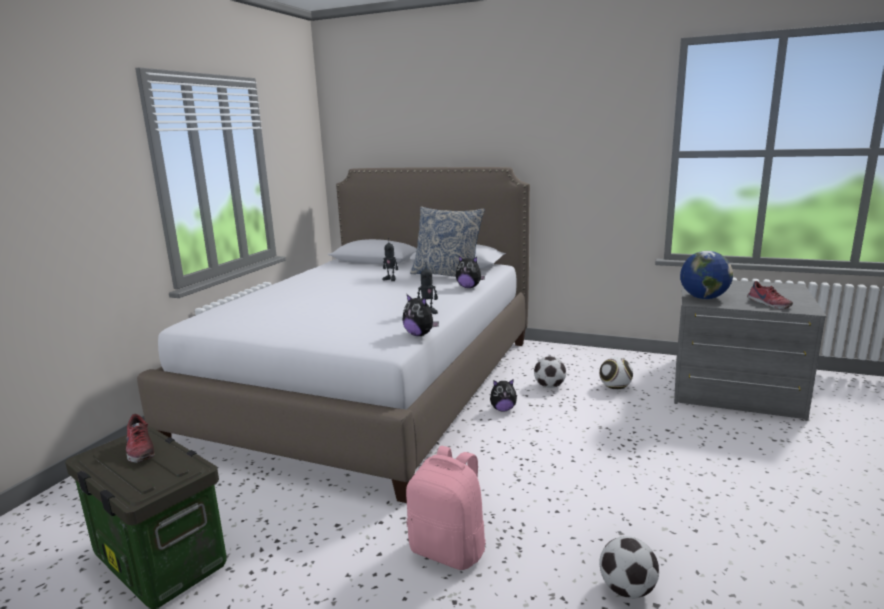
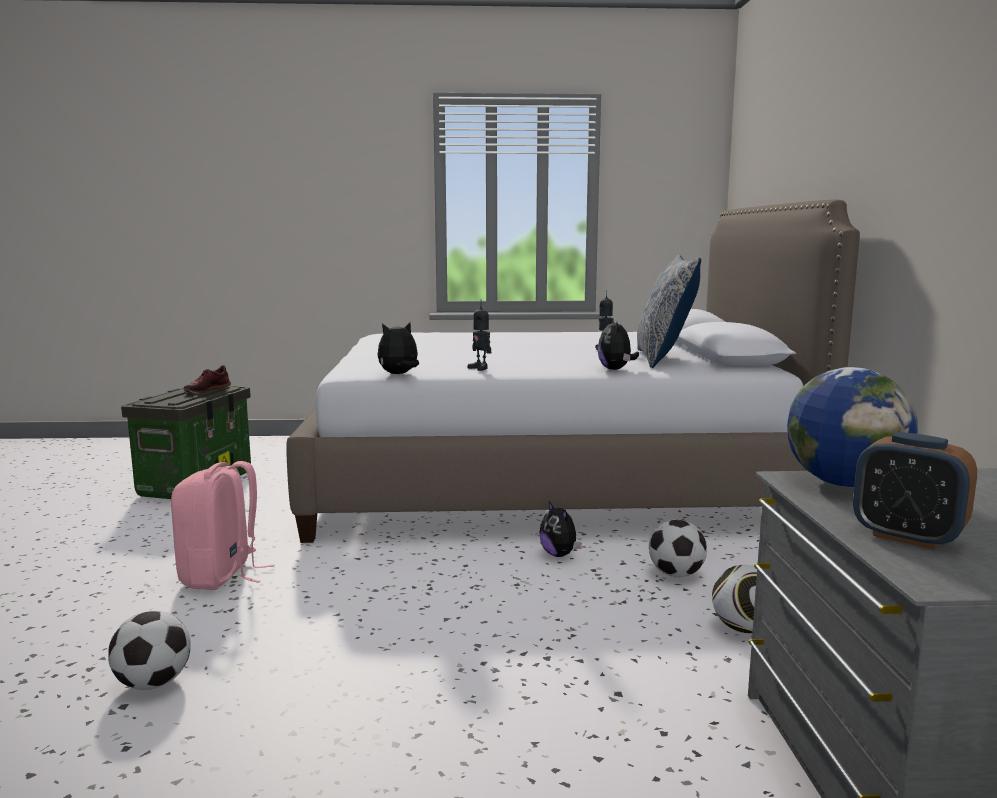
camera: 65 degrees right, 5 degrees down
(420, 334) = (399, 374): plush toy -> plush toy turned 45 degrees clockwise
(767, 304) = (907, 537): shoe -> alarm clock

